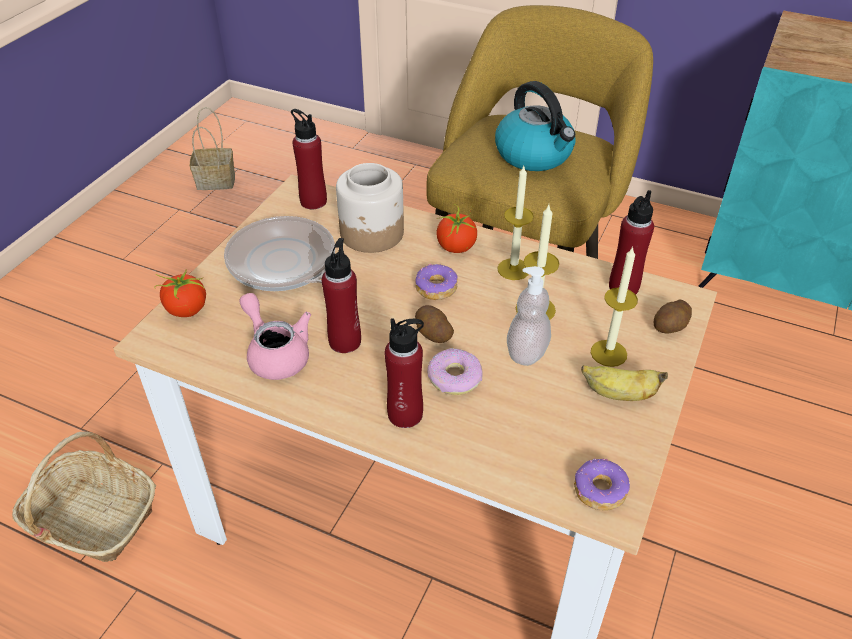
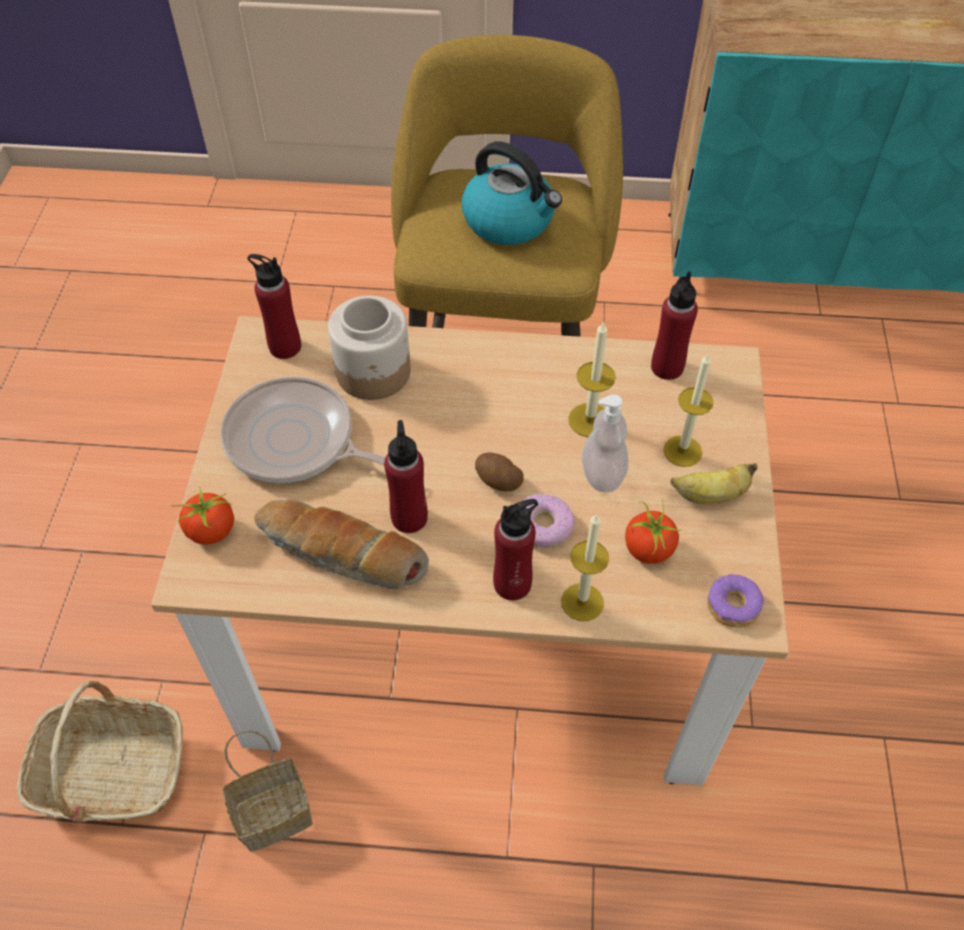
camera: 20 degrees left, 10 degrees up
(217, 180) = (51, 294): basket -> basket (276, 812)
(276, 353) = (341, 555): pink teapot -> bread
(436, 288) = (476, 424): donut -> none
(456, 247) = (474, 365): tomato -> tomato (648, 549)
(513, 269) = (547, 376): candle -> candle (582, 602)
(670, 327) = (730, 402): potato -> none

